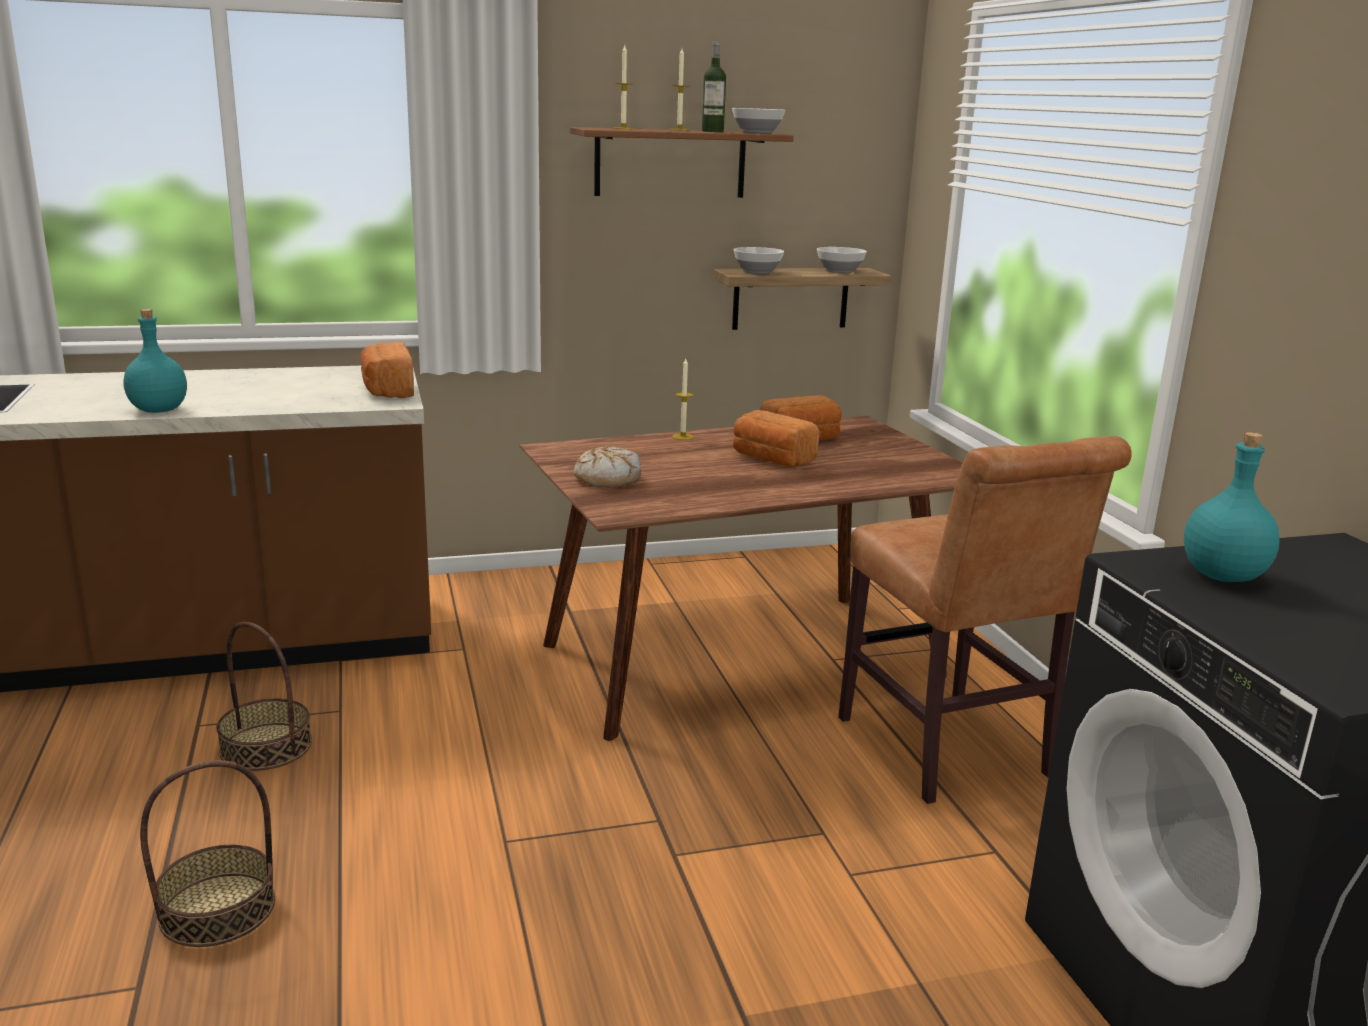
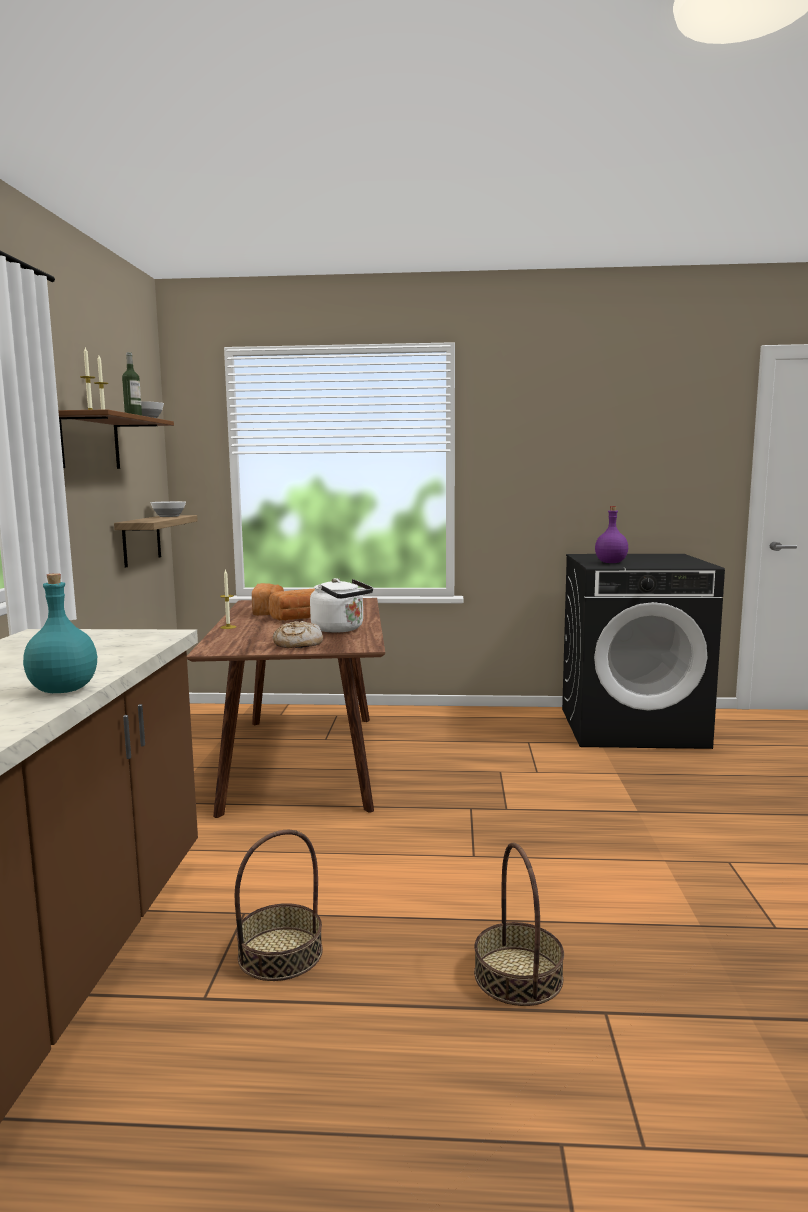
camera: 70 degrees left, 10 degrees down
(387, 390) = (119, 634): bread -> none
(717, 488) = (340, 629): none -> white kettle
(758, 272) = (146, 520): bowl -> none
(949, 753) = (442, 733): brown chair -> none
(1224, 576) = (611, 562): turquoise bottle -> purple bottle

